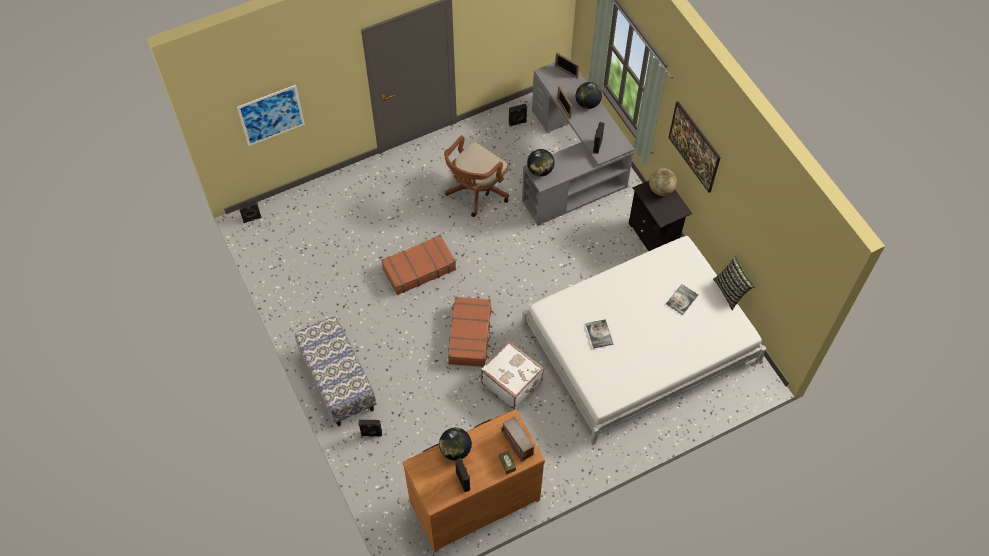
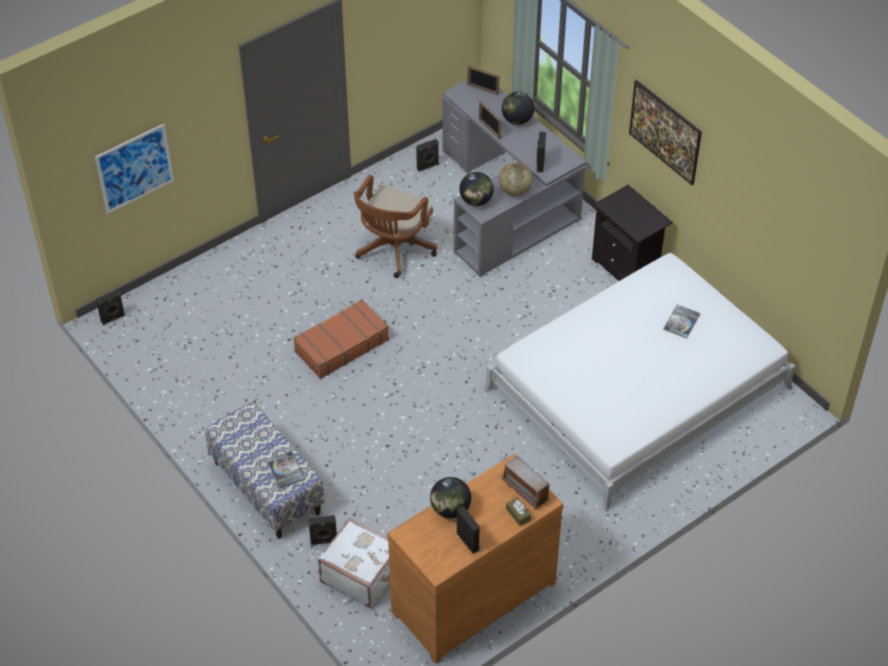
camera: 10 degrees left, 10 degrees down
(470, 335) = (424, 411): brown suitcase -> none
(512, 382) = (489, 455): white suitcase -> white suitcase (361, 574)
(599, 334) = (590, 374): book -> book (285, 470)
(661, 189) = (628, 202): globe -> globe (515, 191)
(730, 291) = (738, 305): pillow -> none

